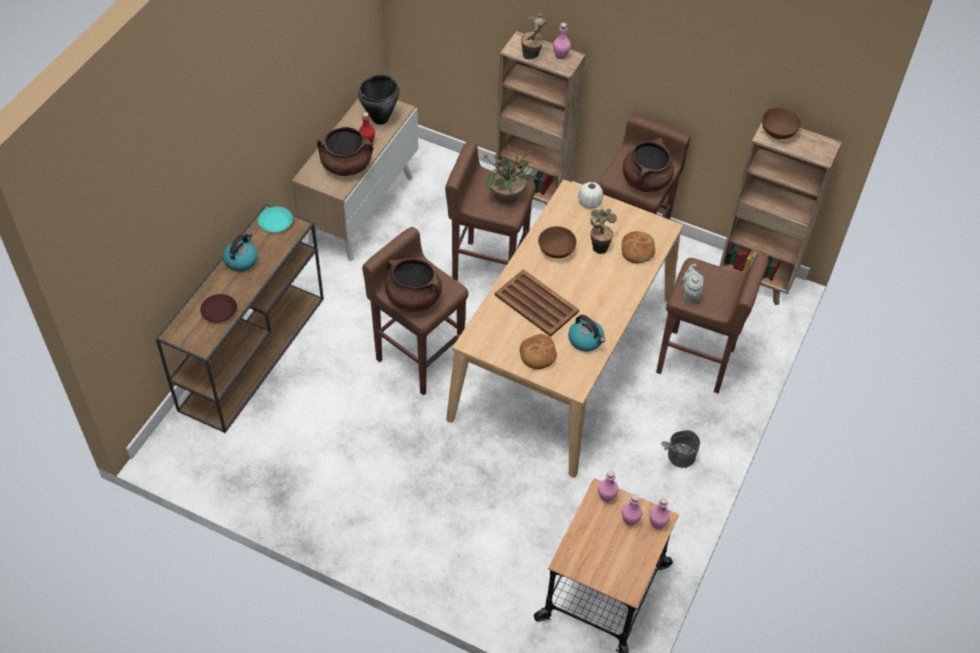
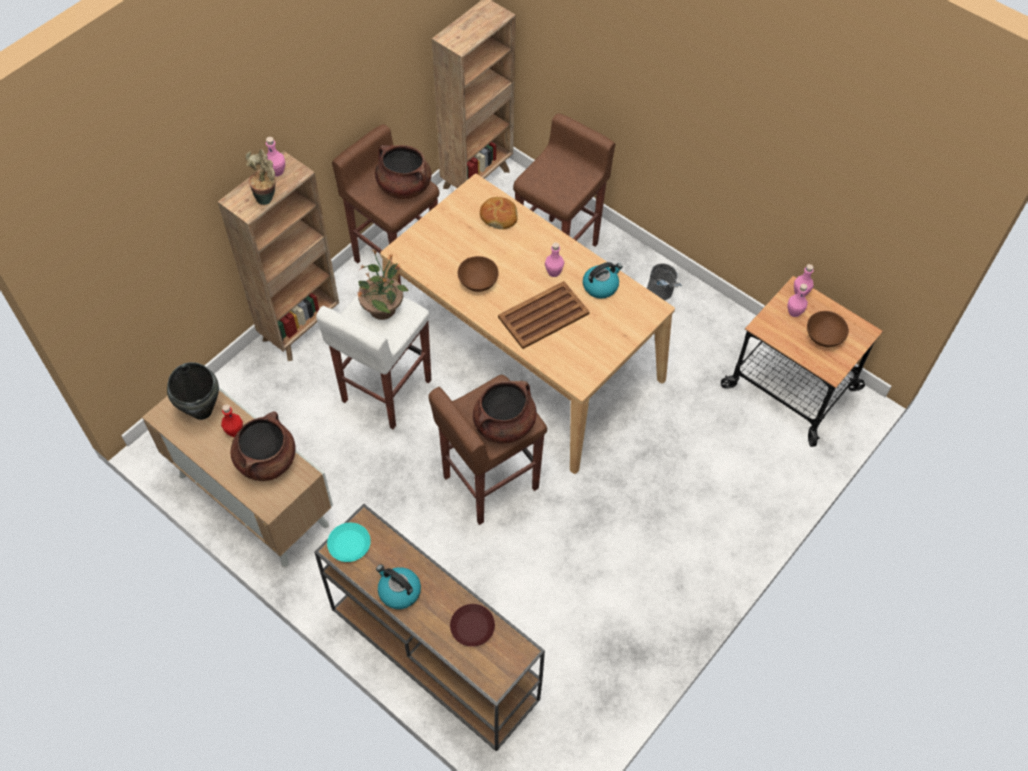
camera: 75 degrees left, 5 degrees up
(488, 267) = (385, 391): brown stool -> white stool
(537, 355) = (610, 330): bread -> none
(589, 202) = (421, 238): white vase -> none
(599, 246) = (483, 245): potted plant -> none
(606, 496) = (767, 323): pink bottle -> pink bottle (553, 272)
(690, 294) = (561, 192): grey teapot -> none
(778, 132) = (458, 35): brown bowl -> brown bowl (824, 337)

